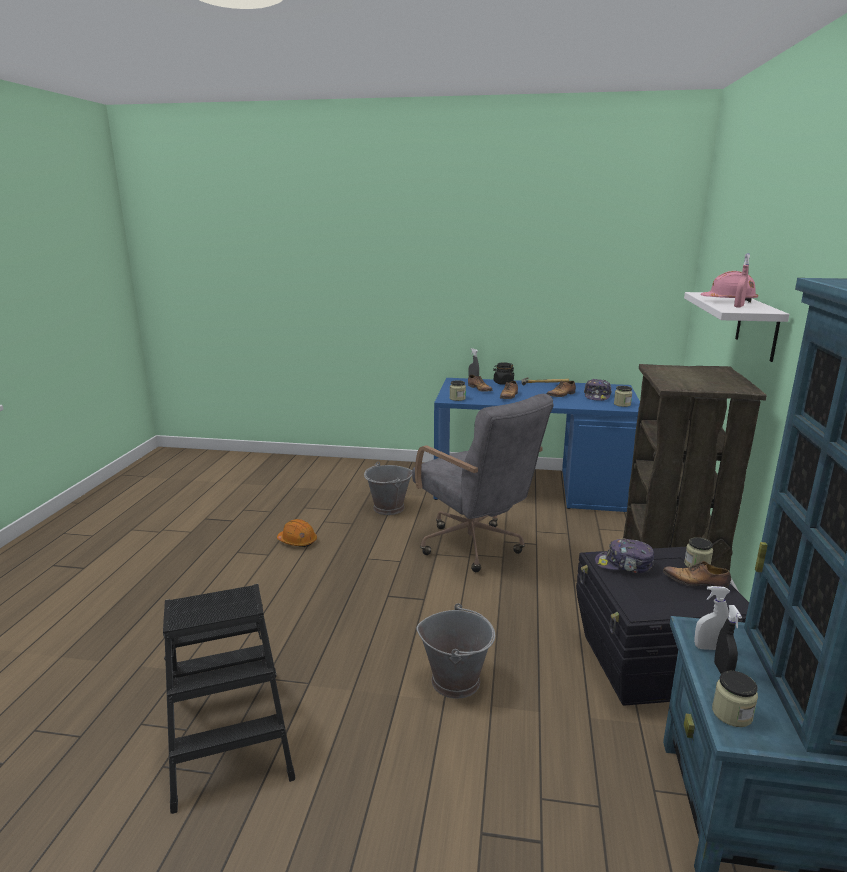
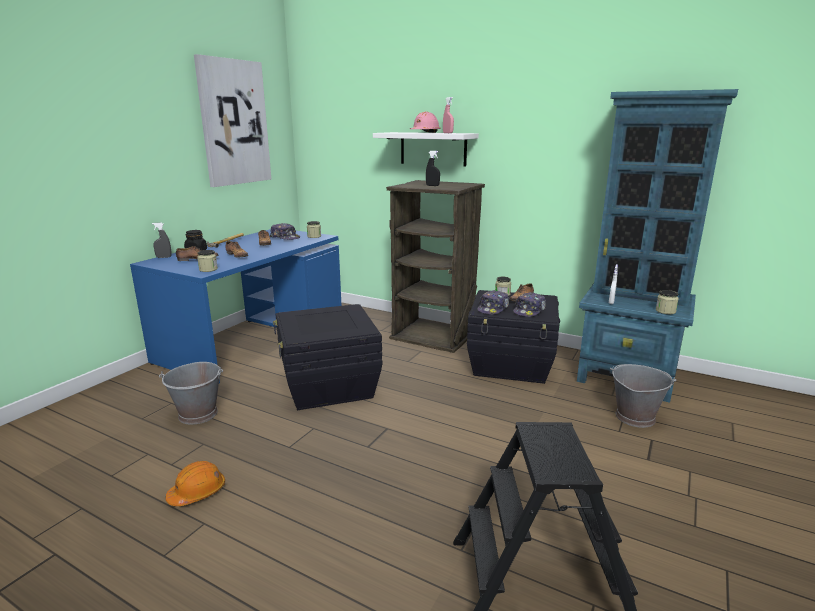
camera: 70 degrees left, 0 degrees up
(456, 680) = (502, 436): grey bucket -> grey bucket (634, 417)
(474, 548) = (328, 387): grey office chair -> black storage box
(596, 263) = (234, 123): none -> picture
(649, 594) = (529, 311): none -> cap
(723, 671) = (631, 304): black spray bottle -> black spray bottle (432, 185)

